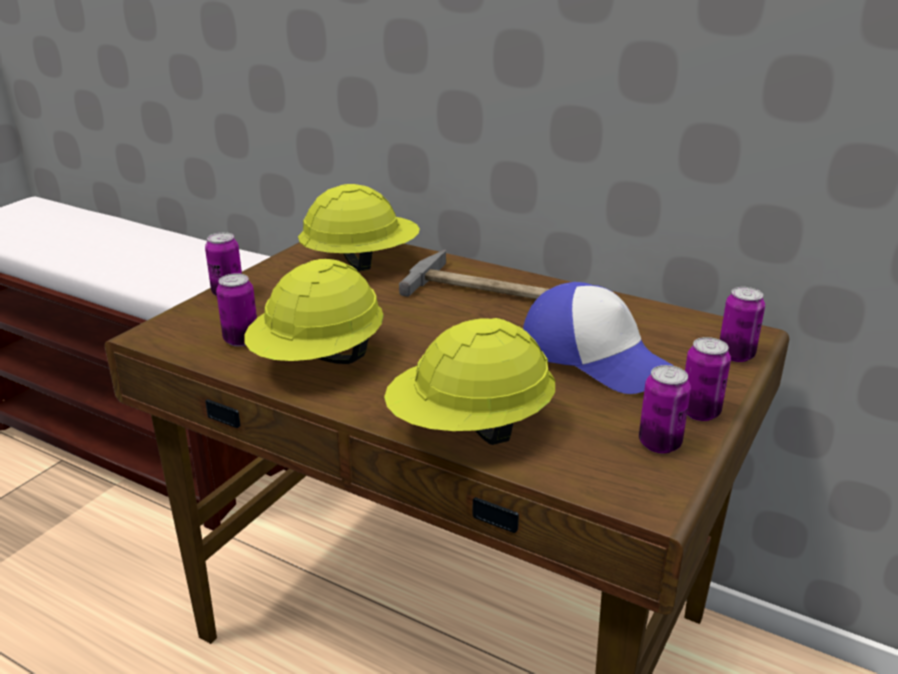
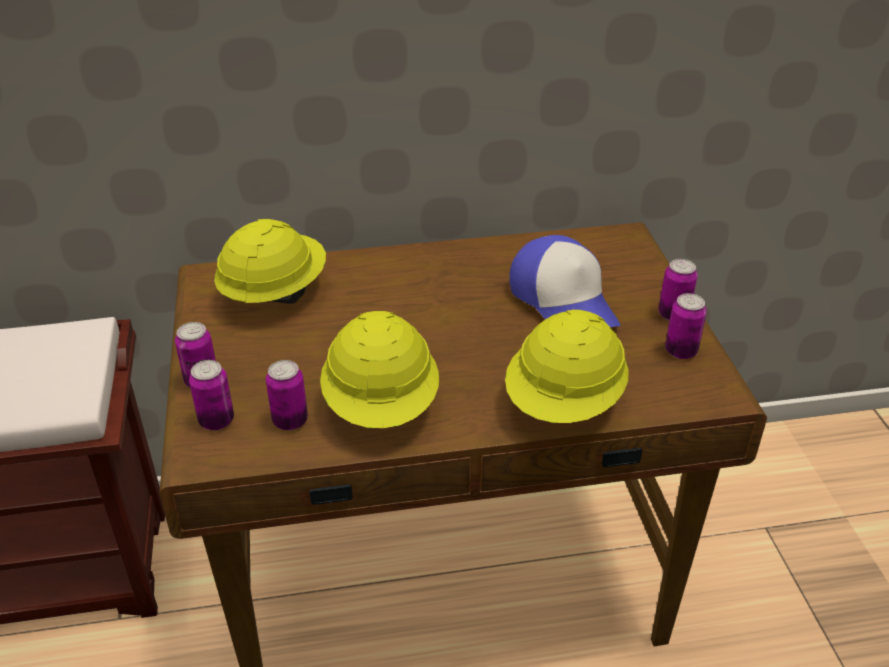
camera: 40 degrees left, 10 degrees up
(483, 289) = (411, 275): hammer -> none
(595, 357) = (564, 301): cap -> cap turned 60 degrees clockwise
(736, 355) = (640, 257): can -> can (216, 421)

